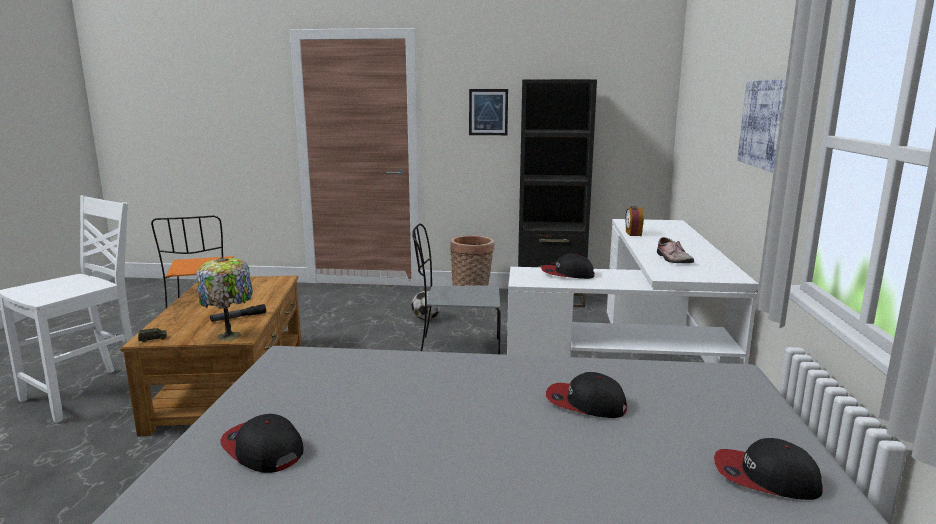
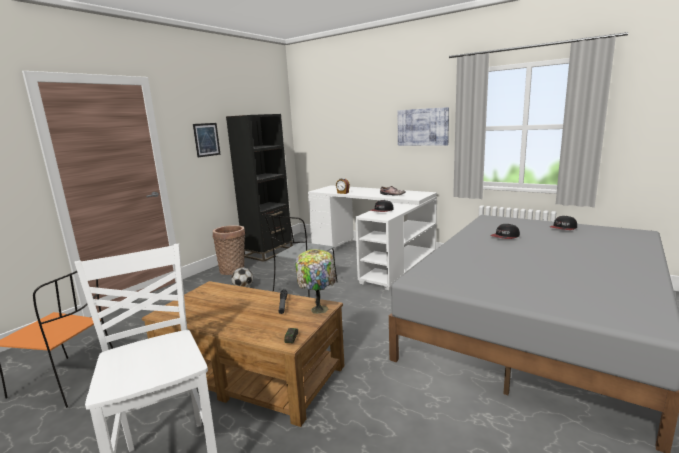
camera: 60 degrees left, 0 degrees up
(262, 449) = (532, 289): cap -> none

